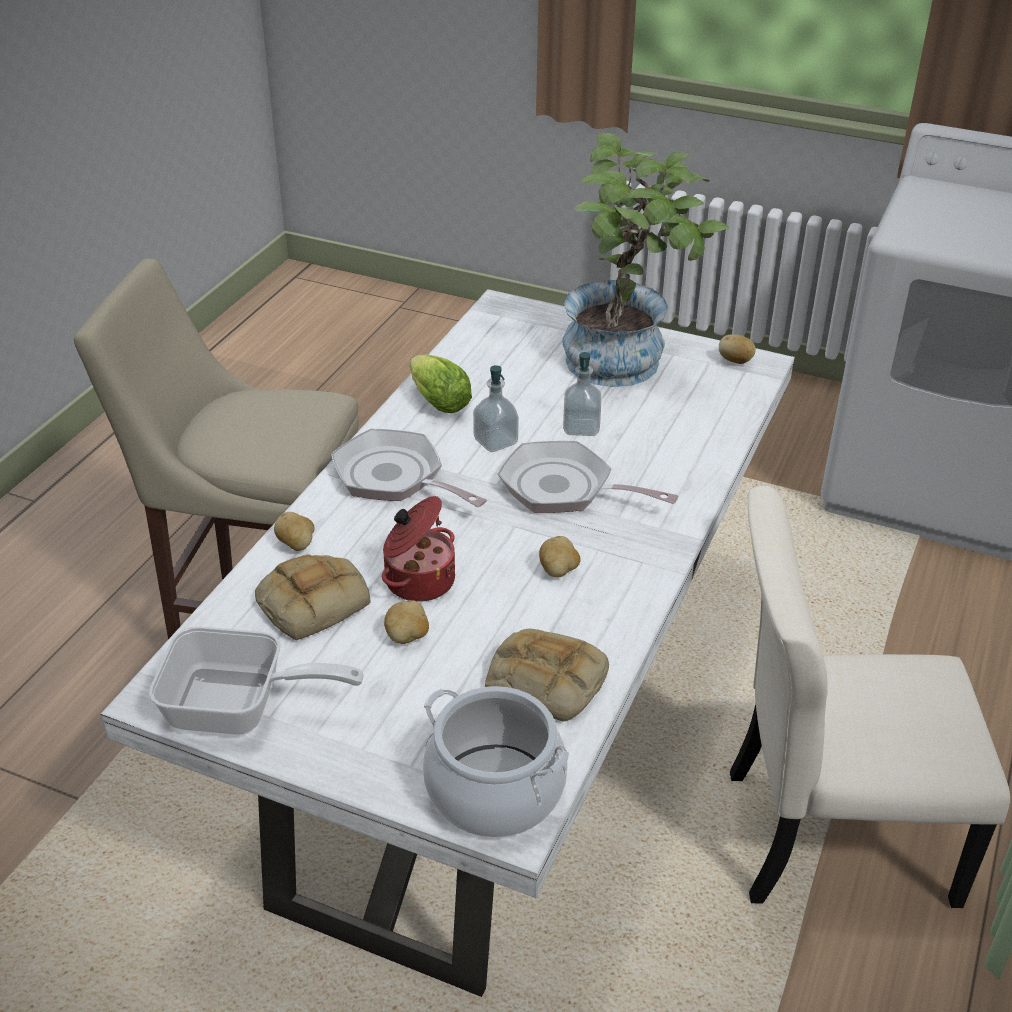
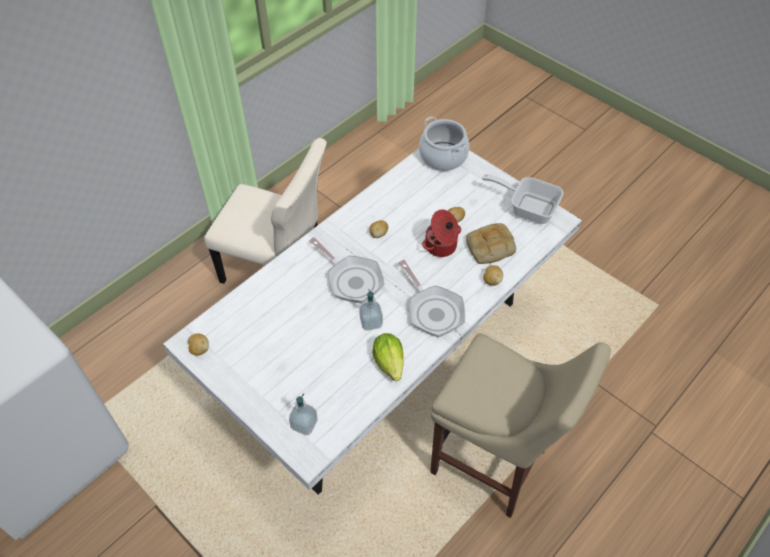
camera: 160 degrees left, 15 degrees up
(544, 682) = (409, 188): bread -> none
(581, 428) = (320, 319): soap dispenser -> soap dispenser (304, 424)
(627, 363) = (262, 366): potted plant -> none

